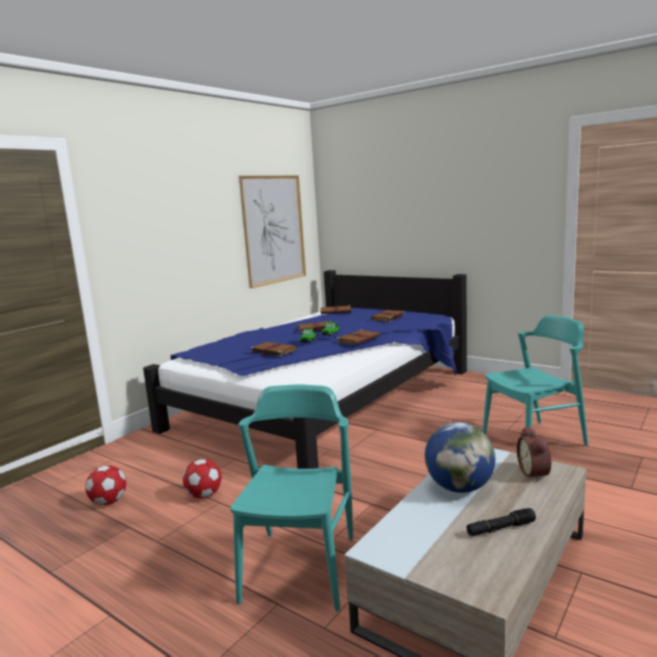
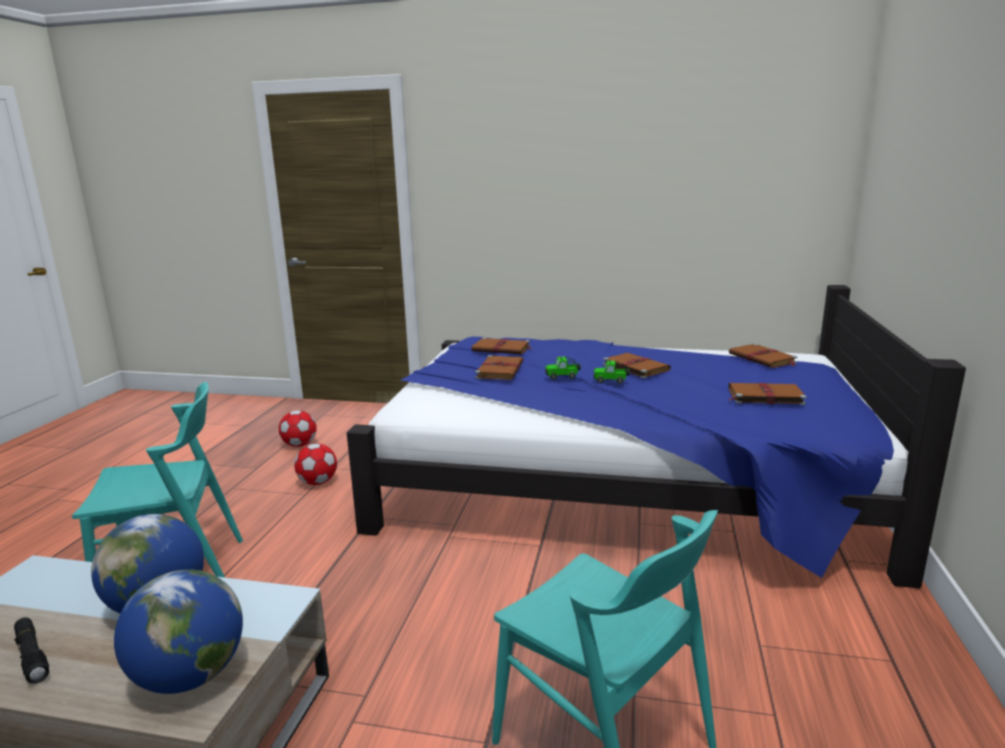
camera: 65 degrees right, 5 degrees up
(273, 229) = (727, 197): picture -> none
(359, 339) = (594, 402): brown book -> brown book (502, 349)
(535, 473) = (190, 676): alarm clock -> globe

